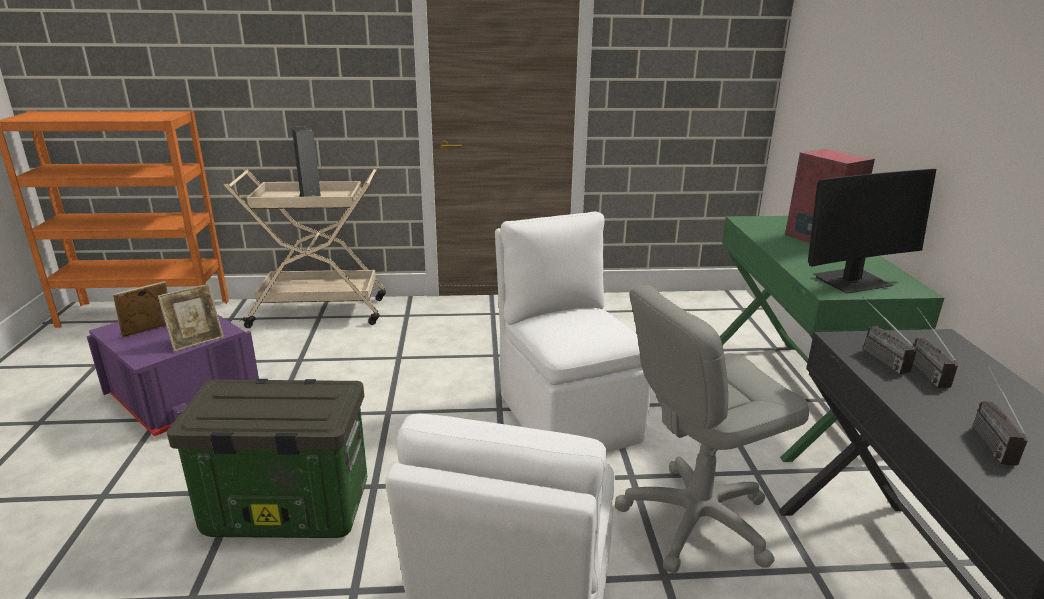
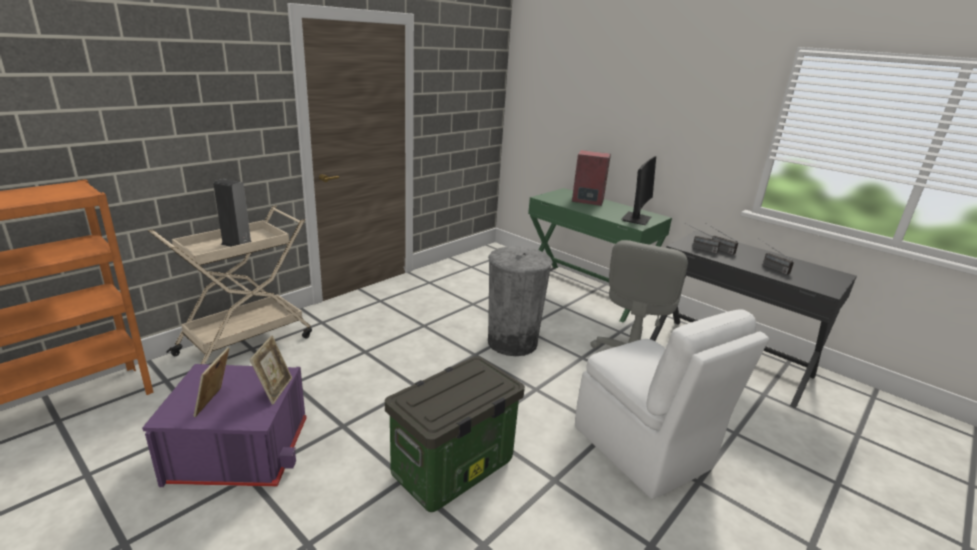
camera: 45 degrees left, 0 degrees up
(567, 415) = (512, 342): white chair -> grey trash can

